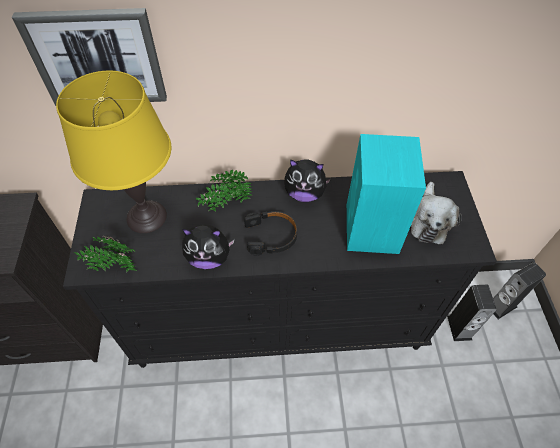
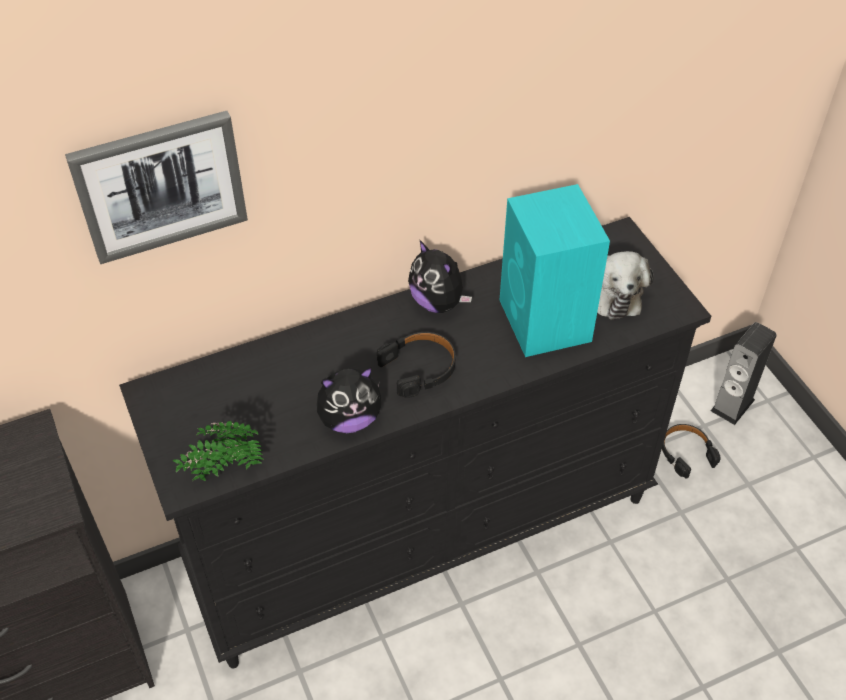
camera: 20 degrees left, 5 degrees down
(147, 216) = (234, 393): yellow table lamp -> none
(226, 204) = (337, 346): potted plant -> none
(304, 194) = (438, 302): plush toy -> plush toy turned 60 degrees clockwise
(459, 327) = (686, 453): speaker -> black headphones

